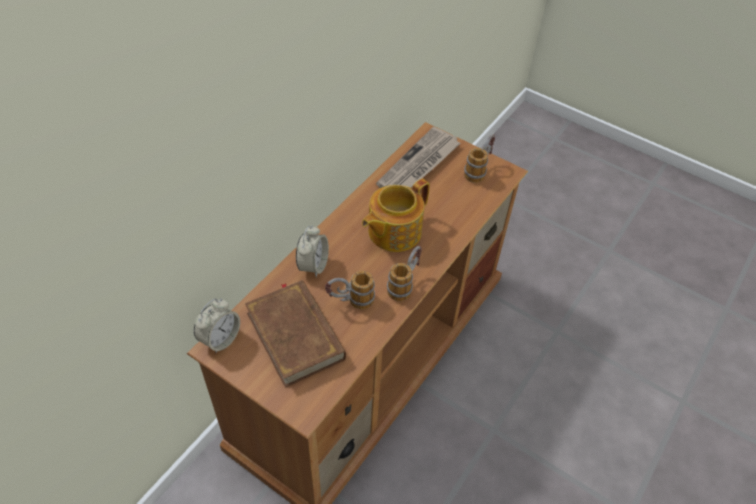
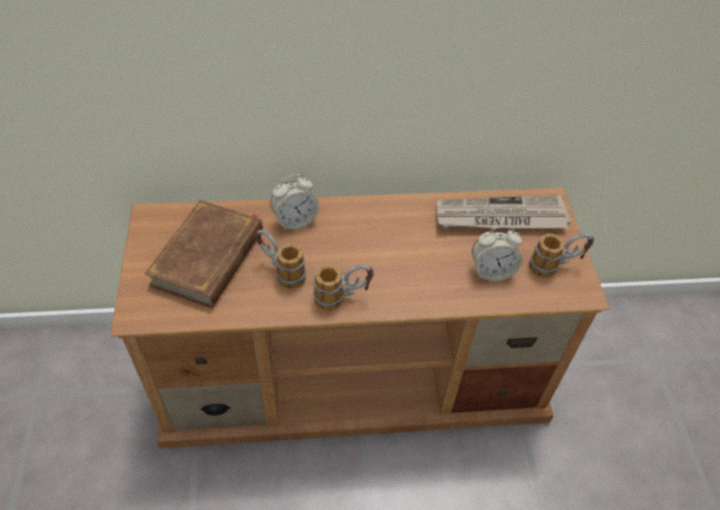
camera: 50 degrees right, 0 degrees up
(220, 339) = (162, 213): alarm clock -> alarm clock (492, 271)
(393, 231) = (395, 250): teapot -> none

